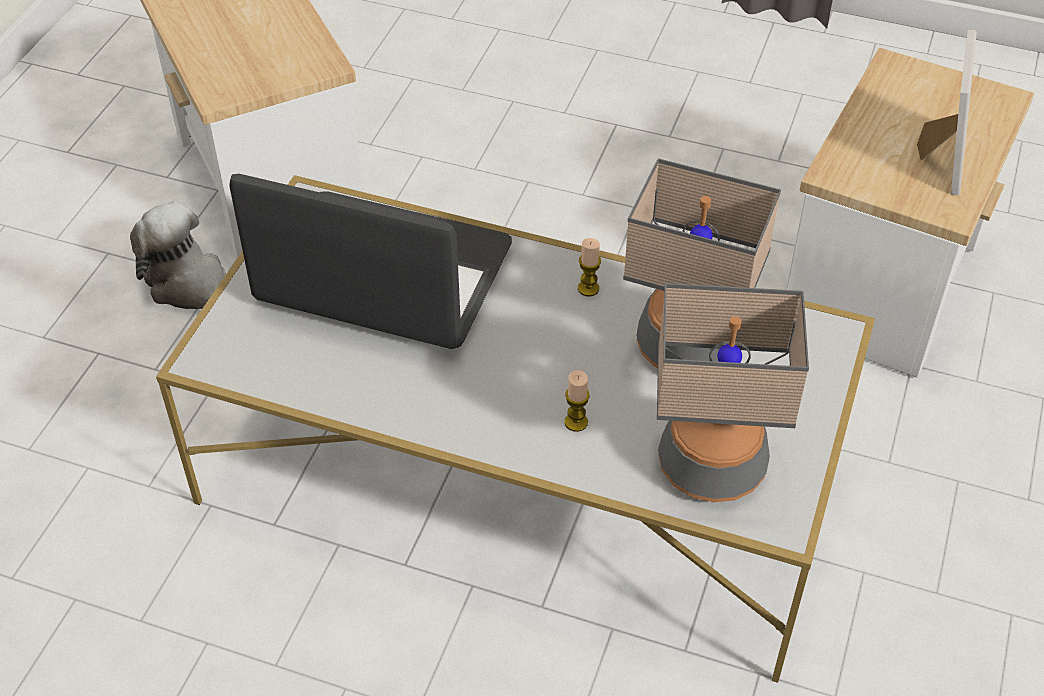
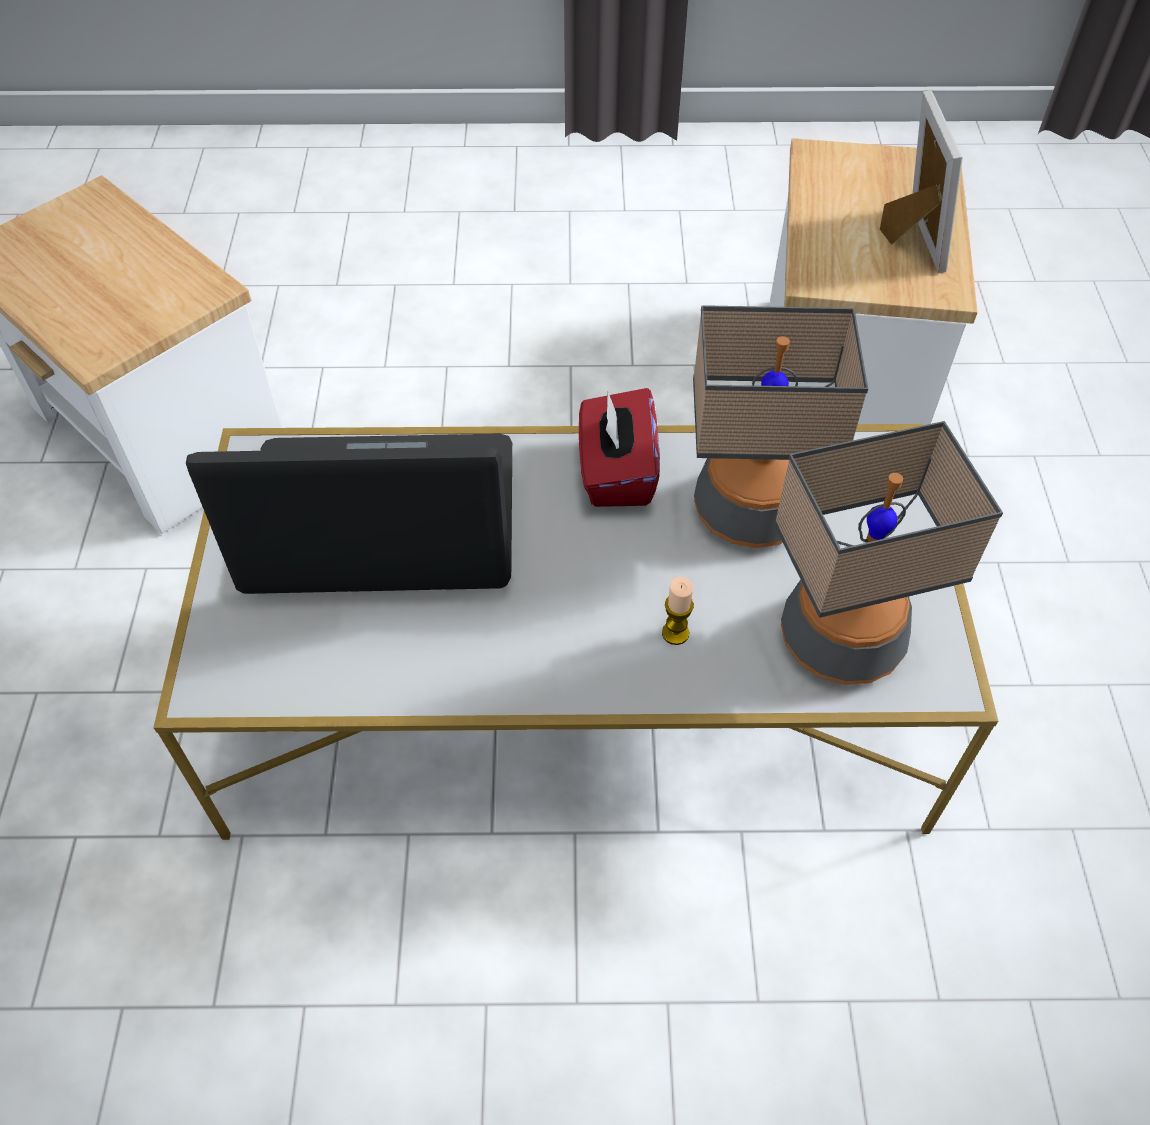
camera: 20 degrees left, 5 degrees up
(191, 286) = (118, 581): plush toy -> none
(588, 288) = (616, 473): candle -> red tissue box

